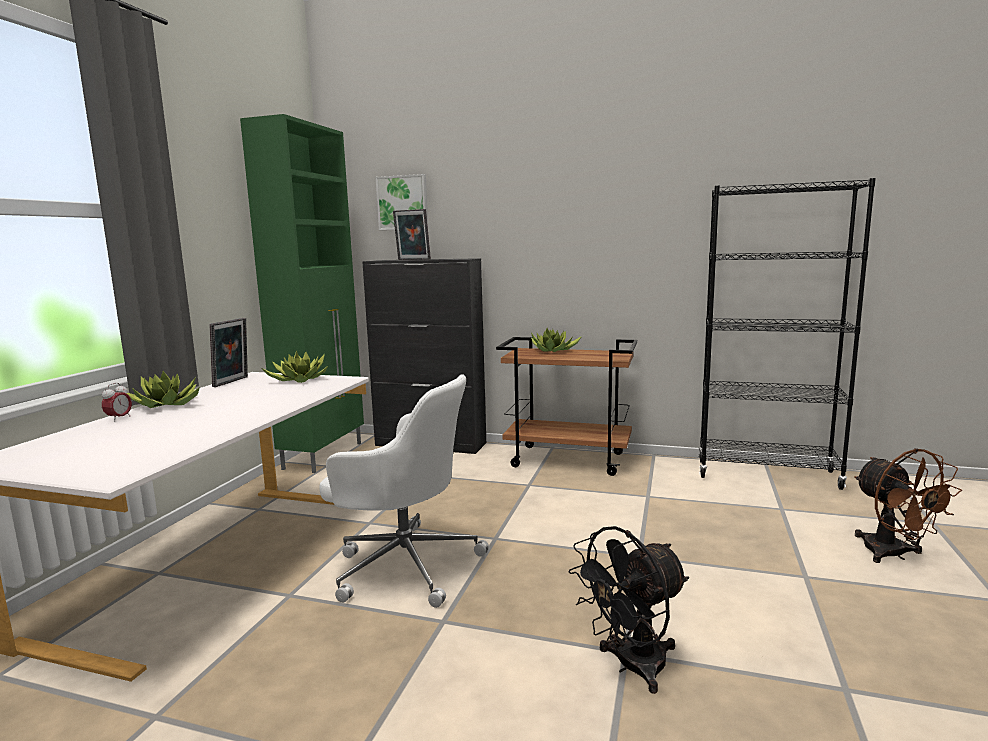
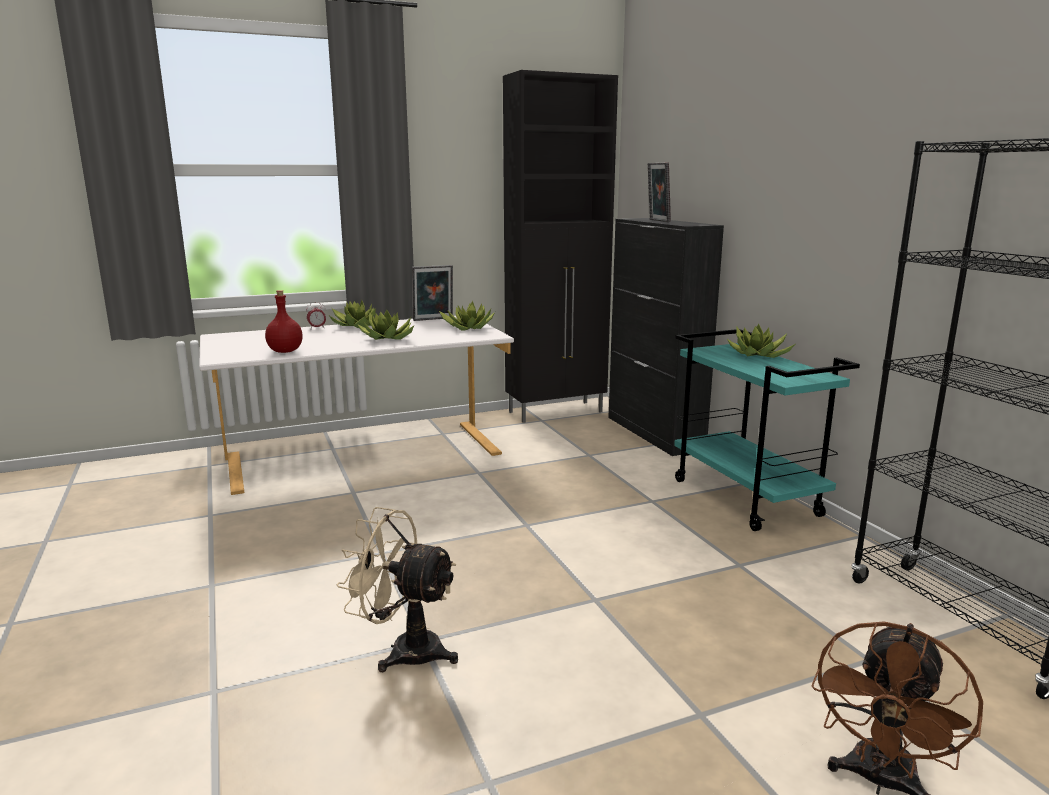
camera: 50 degrees right, 5 degrees up
(178, 444) = (286, 351): none -> red bottle
(253, 404) = (387, 338): none -> potted plant
(325, 455) = (557, 412): green cabinet -> black cabinet
(403, 203) = (672, 153): picture -> none
(404, 564) = (437, 509): white office chair -> none
(569, 460) = (747, 498): brown cart -> turquoise cart
(631, 667) = (404, 650): black fan -> beige fan

